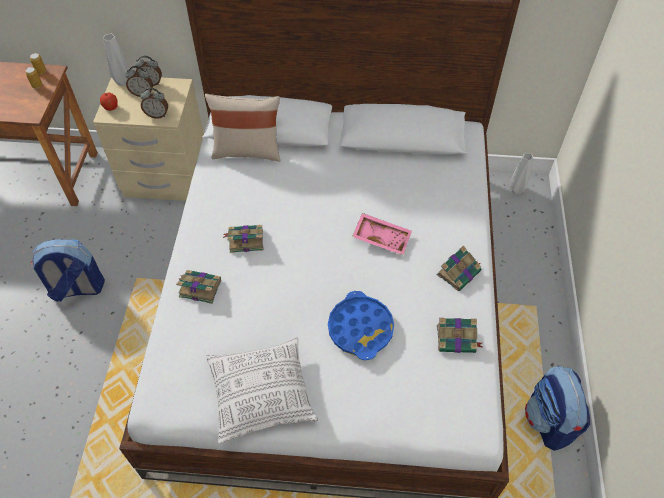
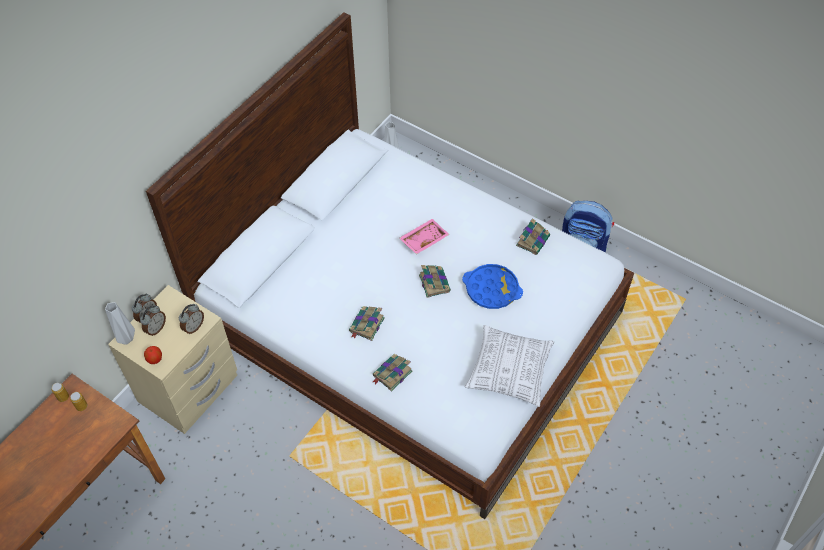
camera: 60 degrees left, 0 degrees up
(77, 289) = (267, 510): backpack -> none
(247, 151) = (272, 286): beige pillow -> none
(459, 272) = (482, 212): book -> book (434, 282)

